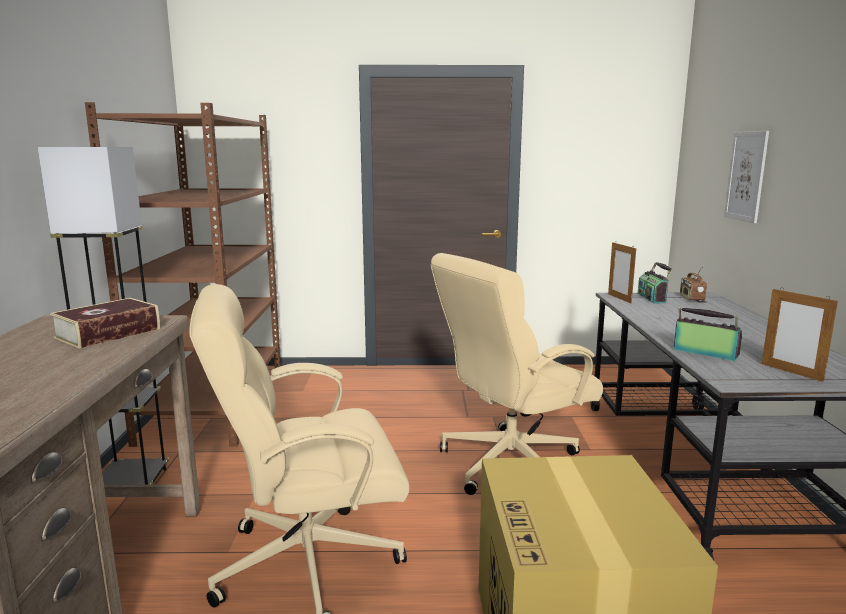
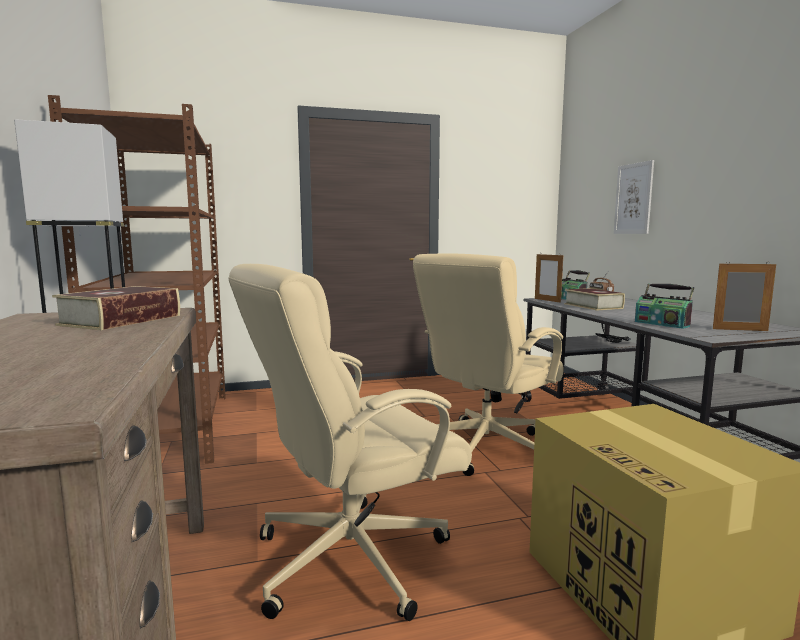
camera: 15 degrees left, 5 degrees down
(662, 313) = (593, 306): none -> book
(705, 353) = (662, 324): radio -> radio turned 150 degrees counterclockwise
(791, 372) = (740, 330): picture frame -> picture frame turned 150 degrees clockwise

